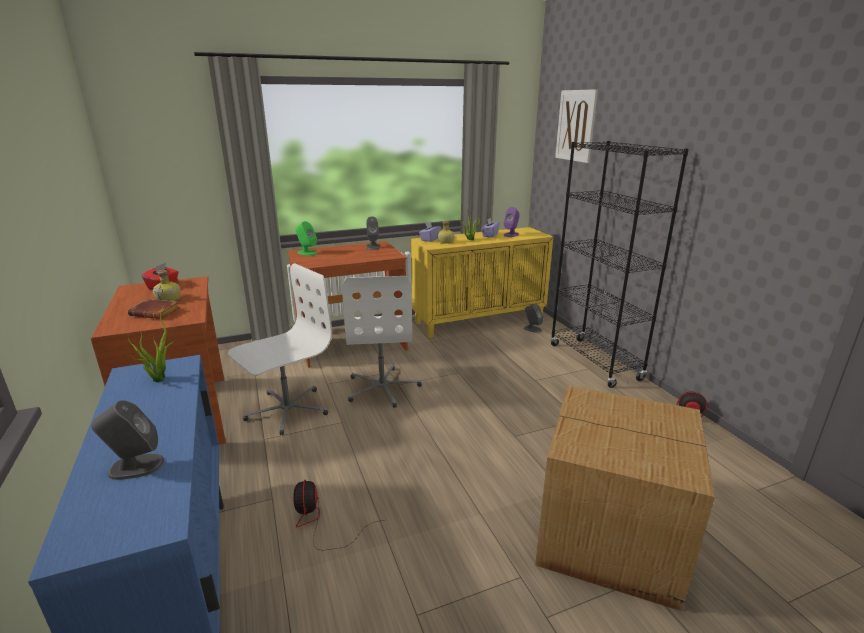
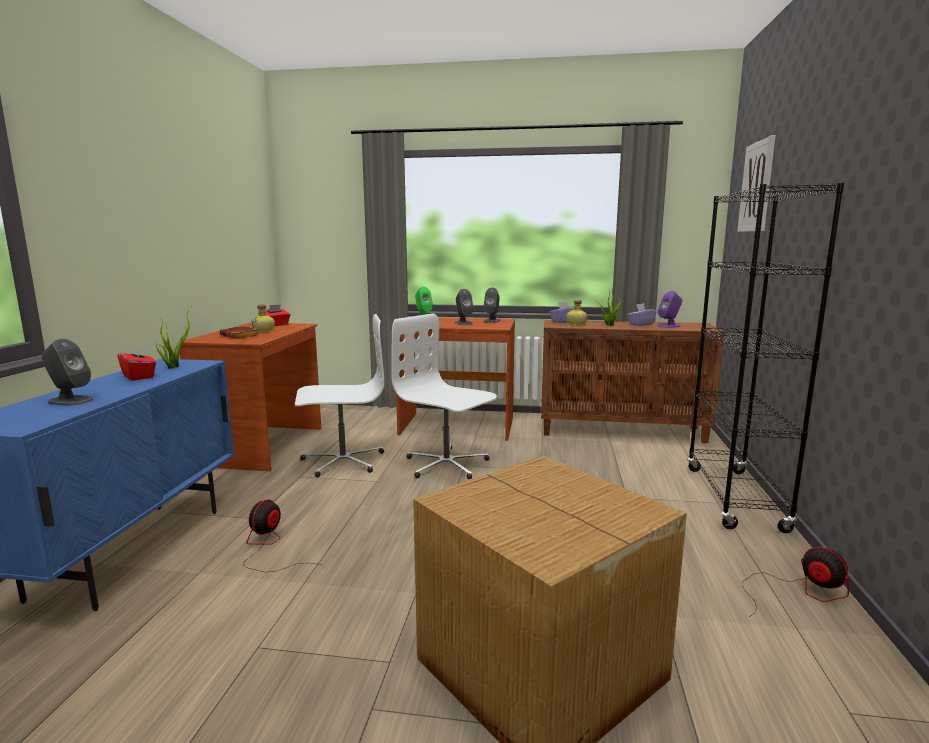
camera: 30 degrees right, 10 degrees down
(145, 404) = (139, 376): none -> red tissue box
(383, 387) = (446, 464): white office chair -> white office chair turned 105 degrees clockwise
(479, 320) = (622, 431): yellow cabinet -> brown cabinet
(532, 329) = (682, 450): grey speaker -> grey speaker (463, 323)

